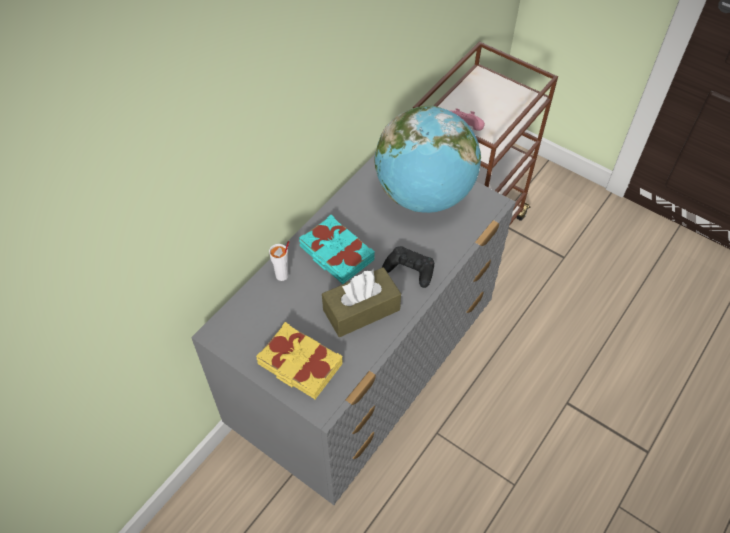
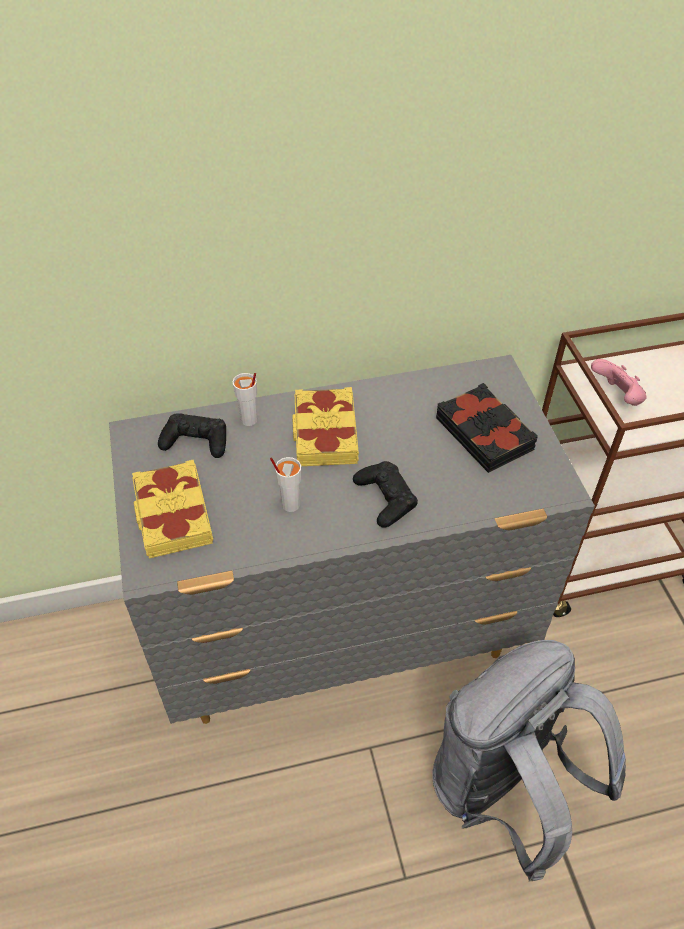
camera: 40 degrees right, 5 degrees down
(263, 311) = (196, 441): none -> black game controller
(336, 254) = (324, 433): turquoise book -> yellow book
(361, 310) = (290, 504): brown tissue box -> white cup
(424, 195) = (485, 433): globe -> black book
(523, 400) = (503, 792): none -> grey backpack

